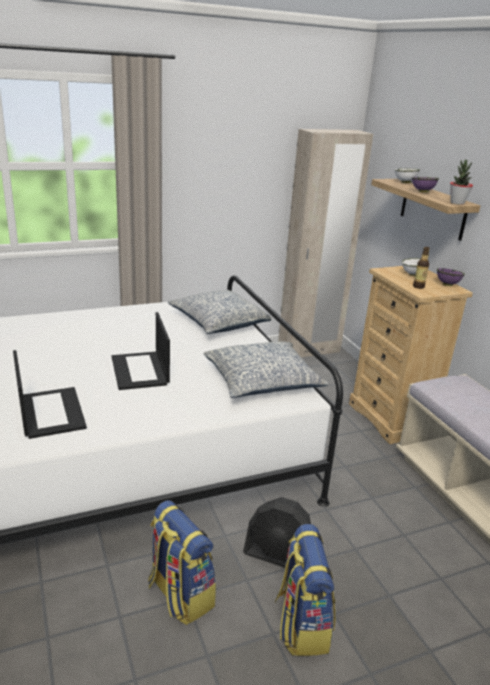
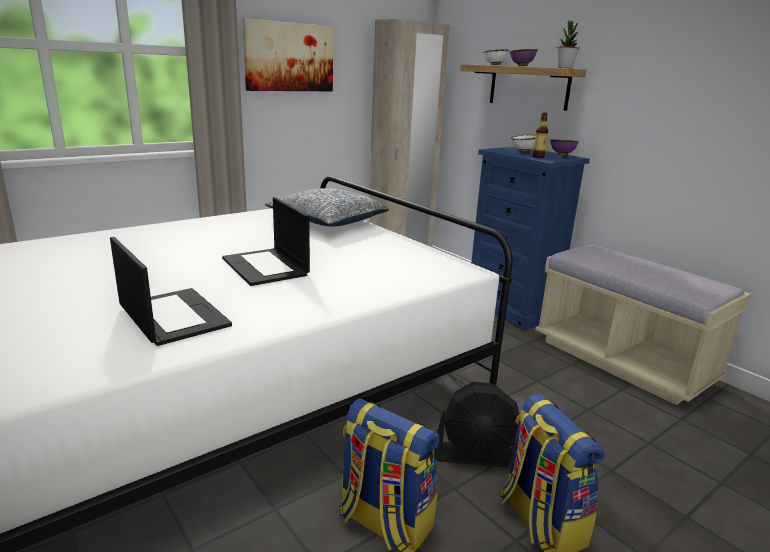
camera: 15 degrees left, 5 degrees down
(211, 166) = (289, 57): none -> picture
(262, 382) = (412, 263): pillow -> none
(391, 418) = (512, 309): beige dresser -> blue dresser

